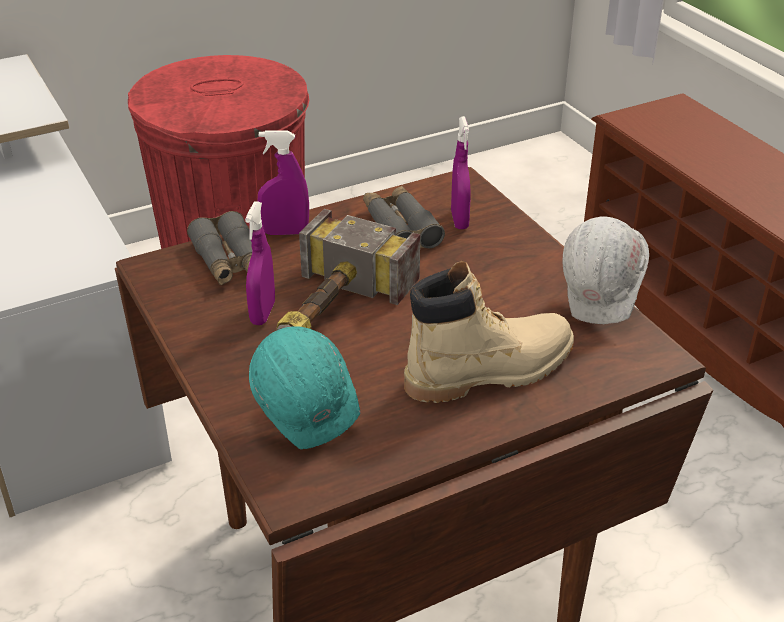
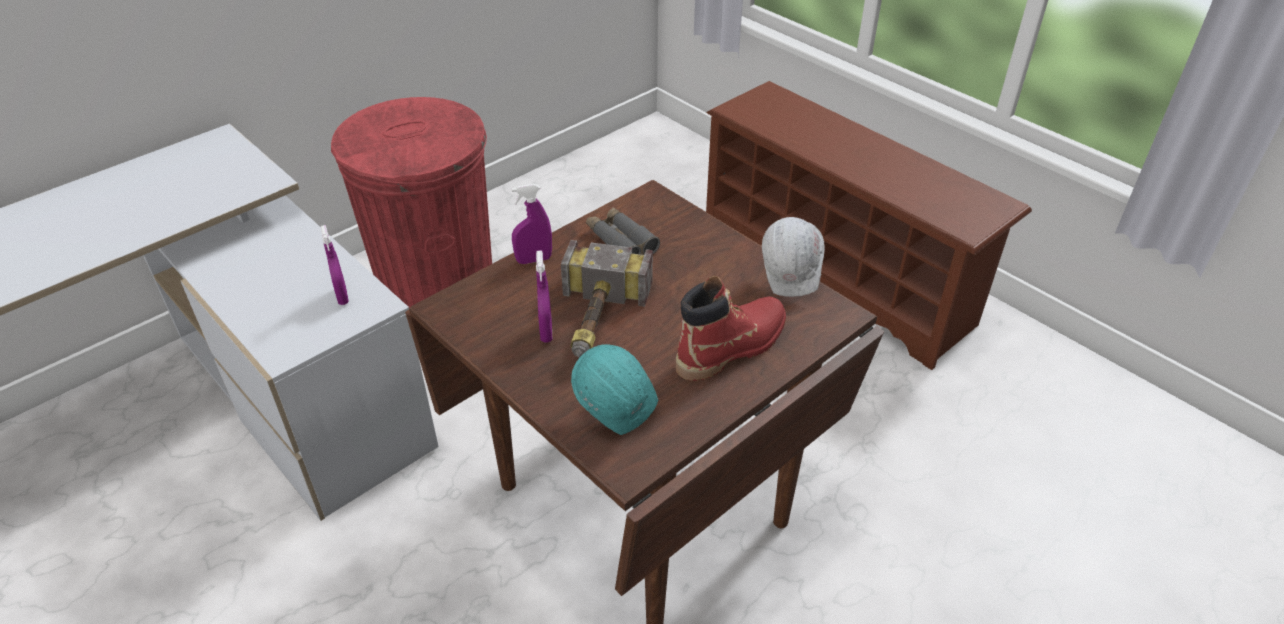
camera: 15 degrees left, 5 degrees up
(229, 261) = (500, 292): grey binoculars -> none
(459, 220) = (663, 227): purple spray bottle -> purple spray bottle (342, 296)
(490, 371) = (732, 347): beige boot -> red boot

